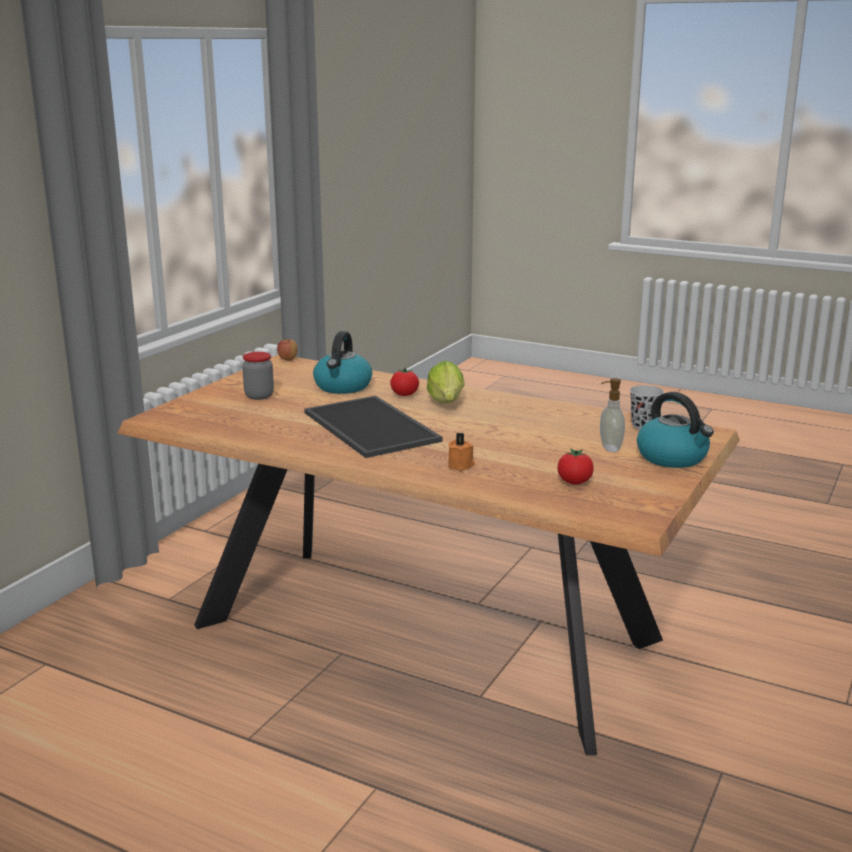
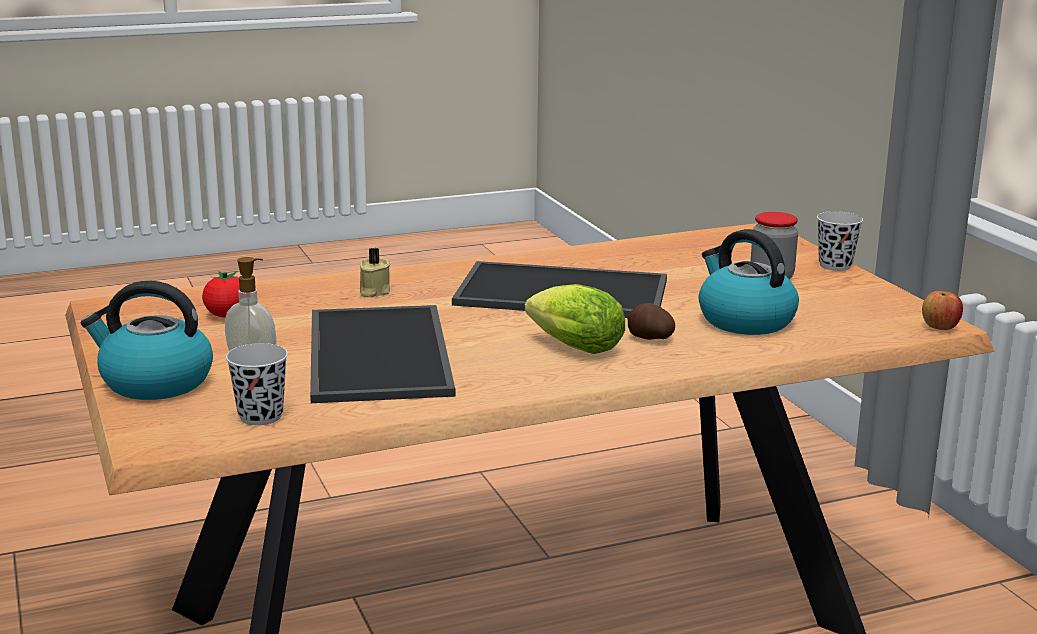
camera: 130 degrees right, 0 degrees up
(210, 390) = (835, 265): none -> black cup
(404, 395) = (650, 339): tomato -> potato
(461, 465) = (373, 292): orange candle -> beige candle
(536, 431) = (382, 354): none -> tray

